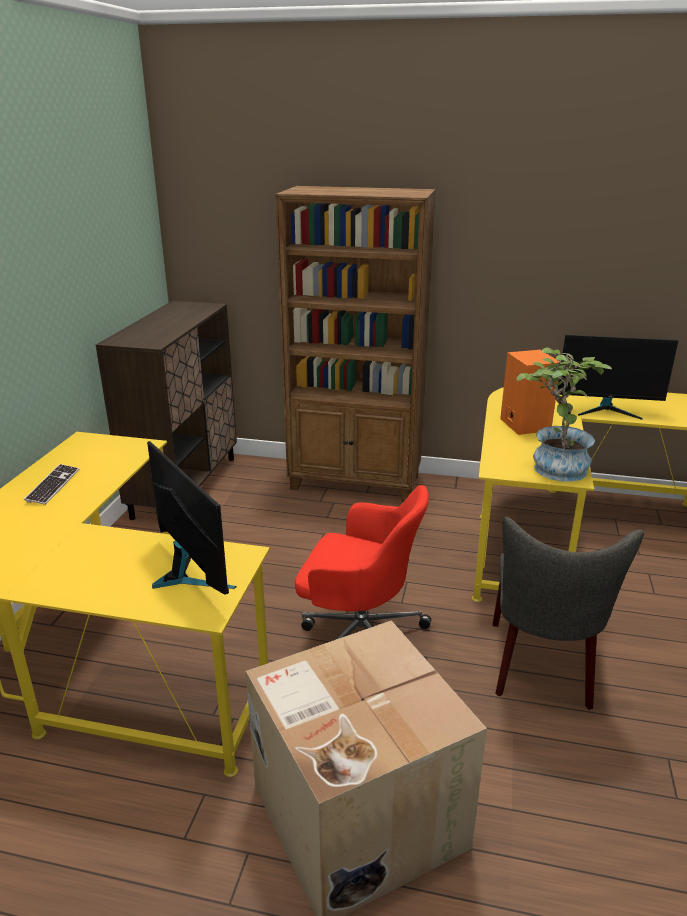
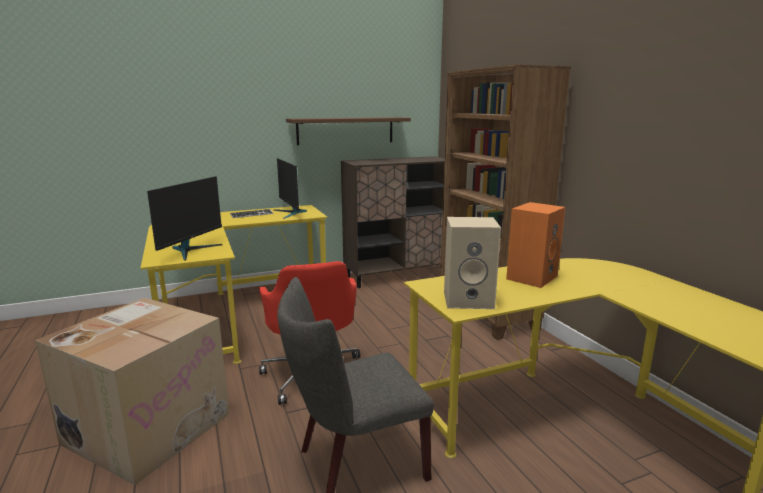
camera: 55 degrees right, 10 degrees down
(86, 293) = (345, 130): none -> brown shelf
(553, 466) = (469, 300): potted plant -> beige speaker
(607, 410) = (648, 300): monitor -> monitor (290, 213)

